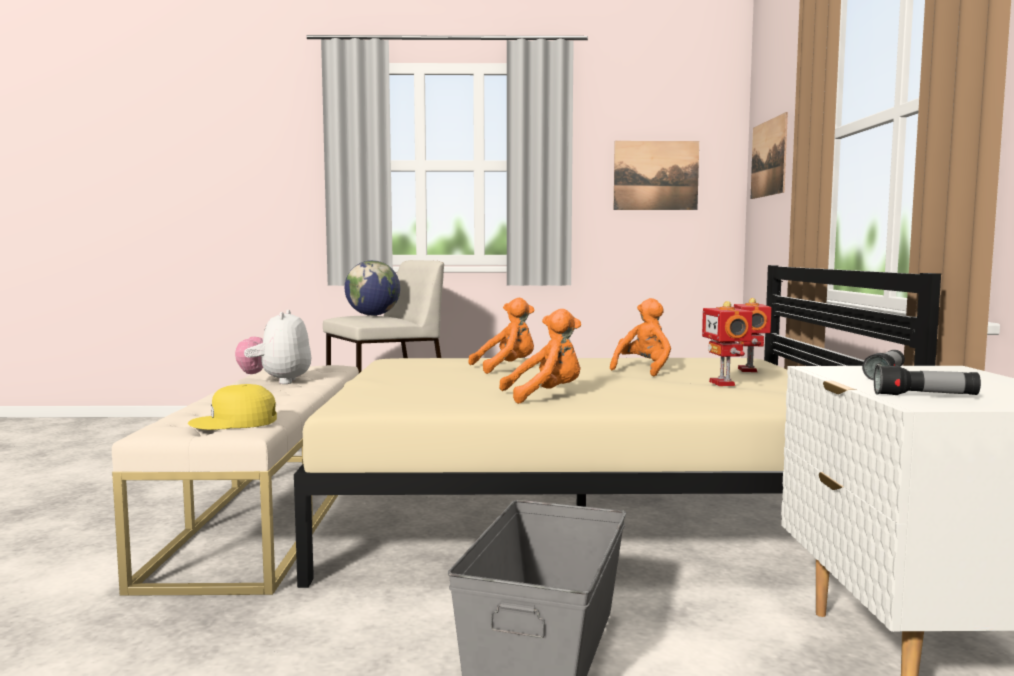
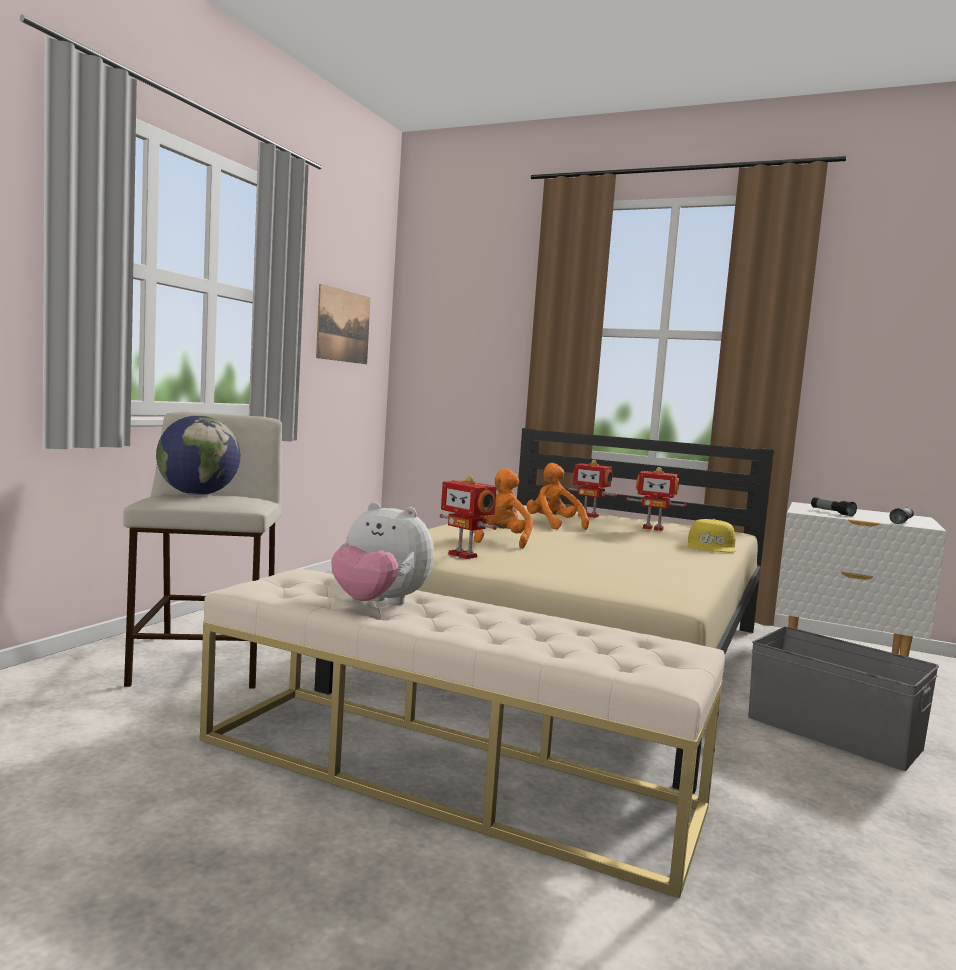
camera: 65 degrees left, 0 degrees up
(234, 422) = (650, 645): yellow cap -> yellow cap (712, 546)
(420, 369) = (464, 555): none -> toy robot
(546, 396) = (656, 558): orange plush toy -> none
(768, 158) = (445, 328): picture -> none

